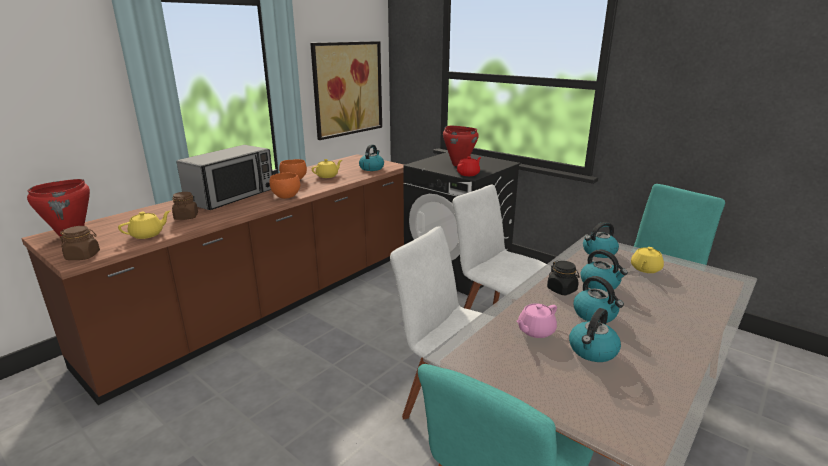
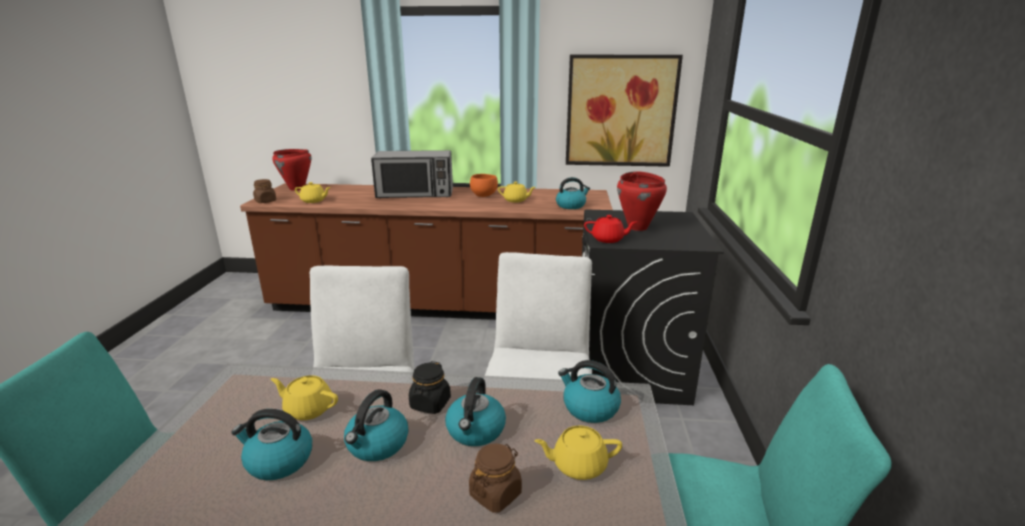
camera: 55 degrees right, 0 degrees up
(186, 217) = (356, 198): brown jar -> brown jar (495, 494)
(286, 197) = (438, 205): orange bowl -> none
(535, 331) = (308, 409): pink teapot -> yellow teapot

